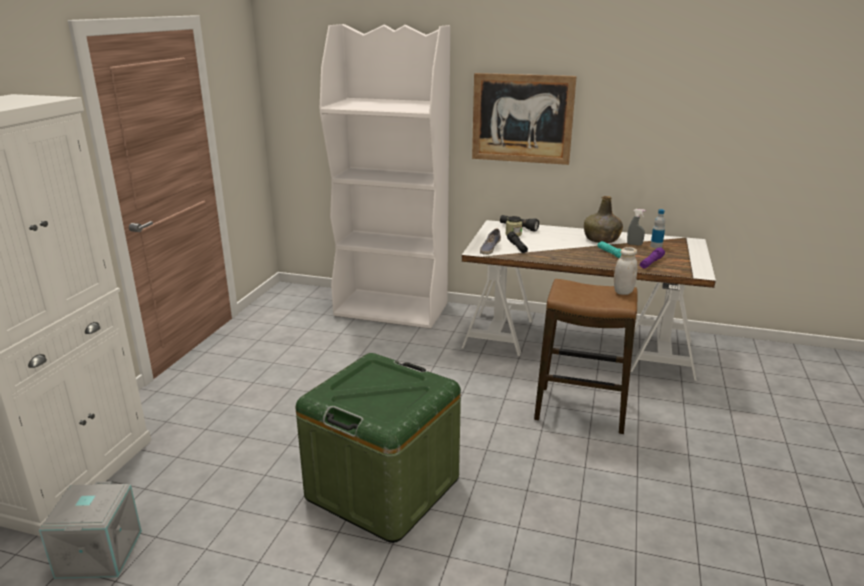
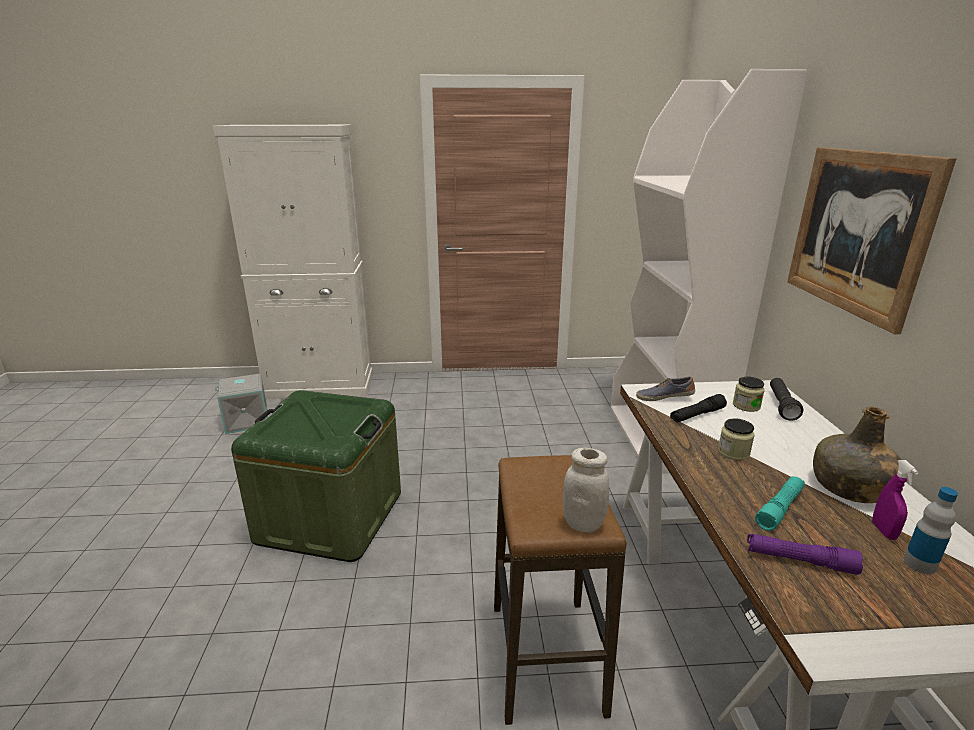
camera: 70 degrees right, 0 degrees up
(561, 250) = (733, 452): none -> jar
(634, 244) = (883, 531): grey spray bottle -> purple spray bottle

